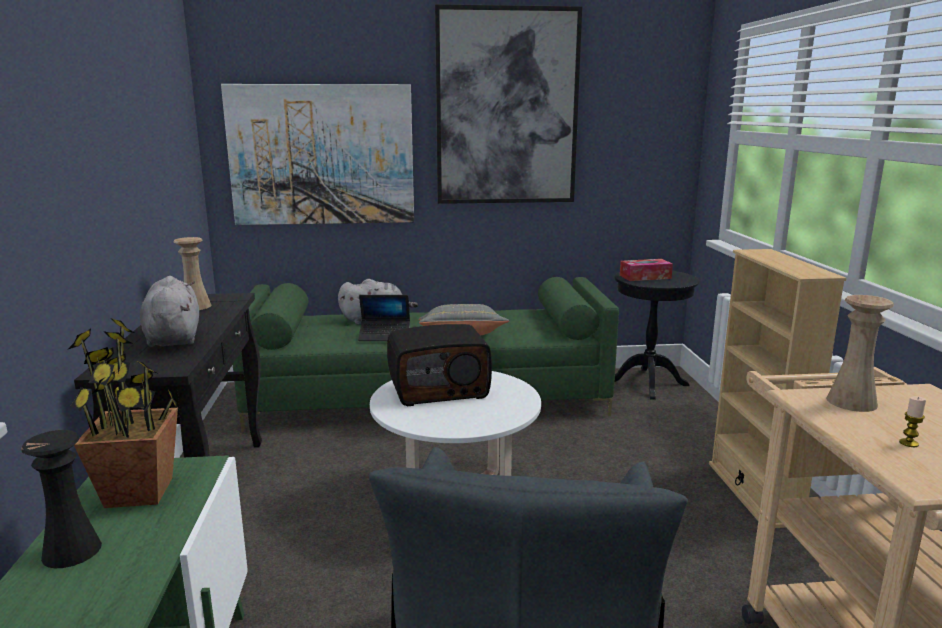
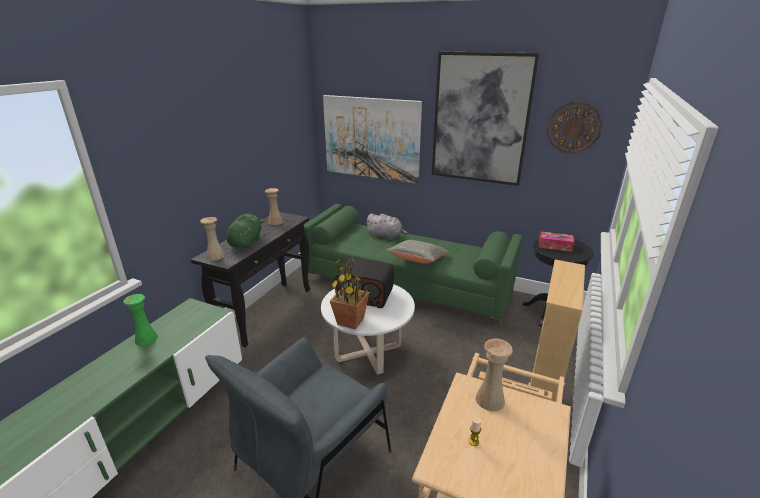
camera: 30 degrees right, 10 degrees up
(72, 551) = (146, 339): black vase -> green vase
(131, 365) = (215, 256): none -> beige vase
(140, 492) = (187, 319): potted plant -> potted plant (351, 321)
(173, 338) = (246, 242): grey plush toy -> green plush toy
(385, 336) = (378, 249): laptop -> none
(635, 109) = (573, 127): none -> wall clock

